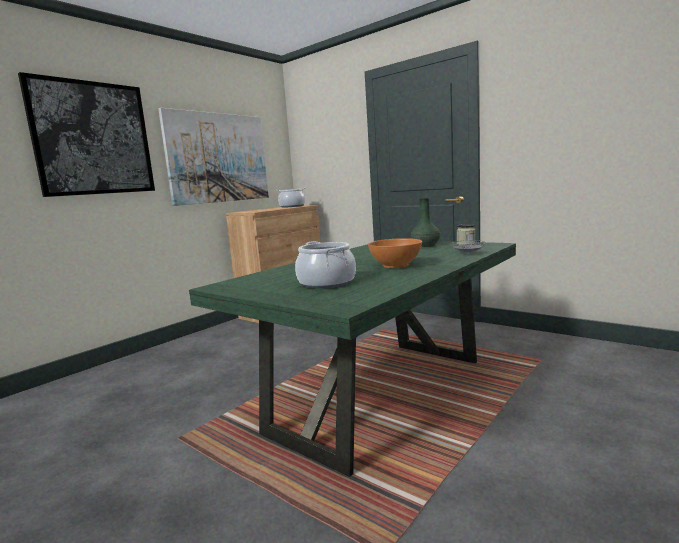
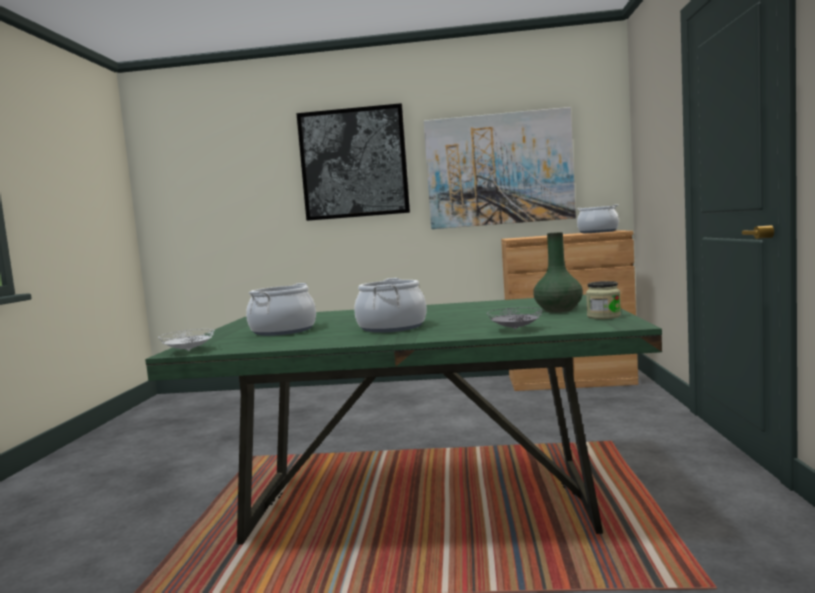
camera: 55 degrees right, 5 degrees down
(348, 305) = (188, 351): none -> white plate
(395, 266) = (391, 327): orange bowl -> cooking pot

